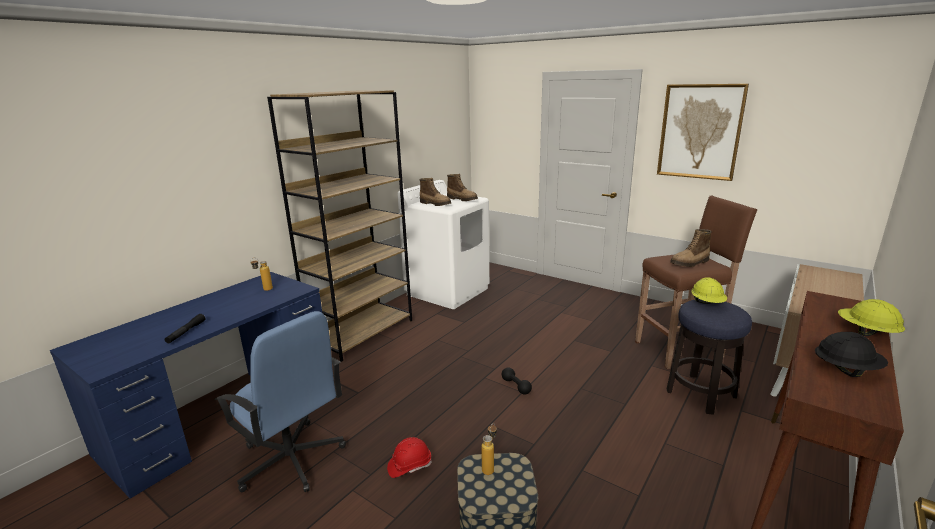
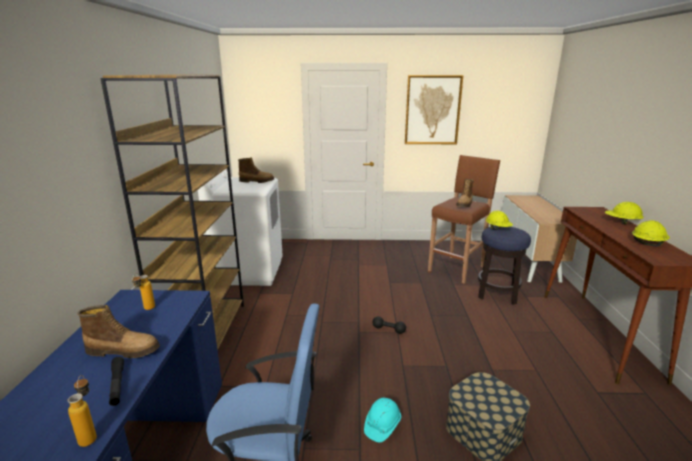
camera: 35 degrees left, 0 degrees up
(409, 465) = (382, 425): red hard hat -> turquoise hard hat
(436, 204) = (239, 188): boot -> boot (124, 350)
(490, 467) = (473, 391): bottle -> bottle (90, 435)
(846, 370) = (647, 244): black hard hat -> yellow hard hat

